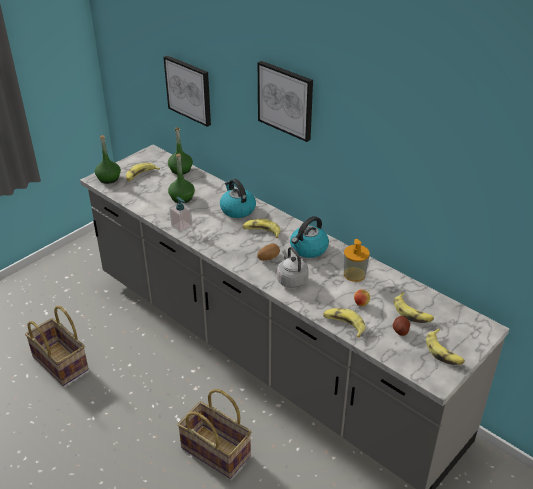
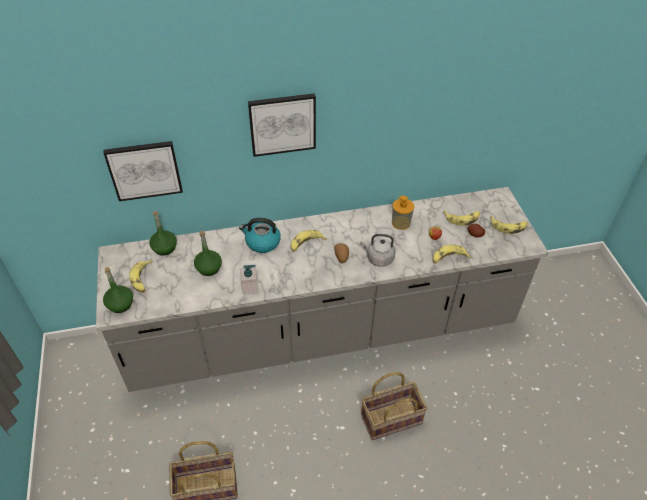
camera: 55 degrees left, 10 degrees up
(308, 249) = (351, 230): kettle -> none

